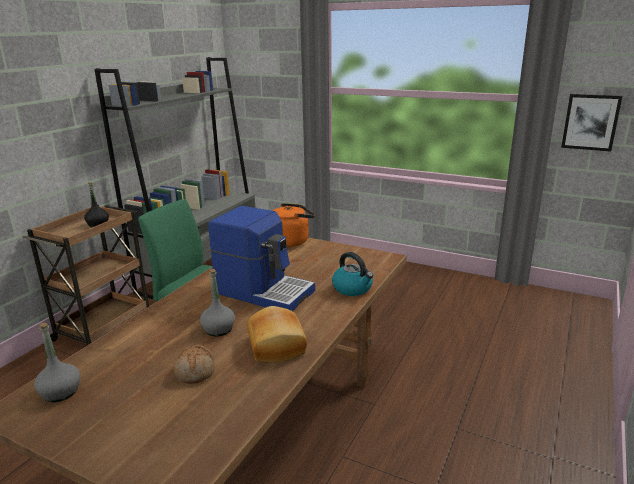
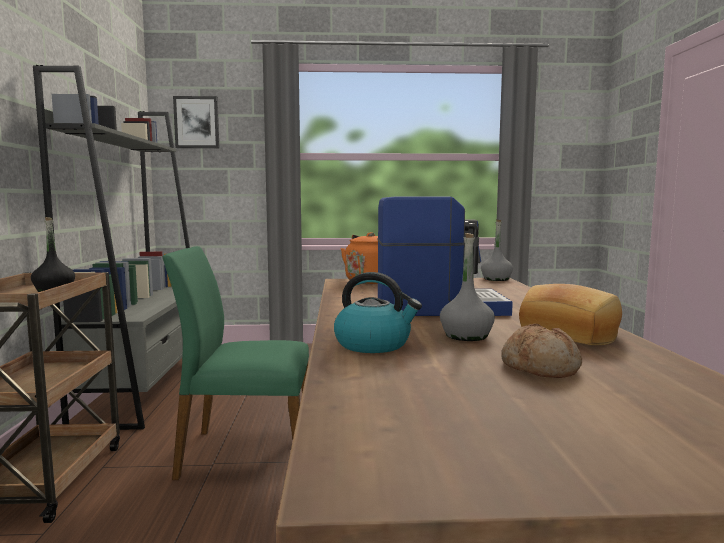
camera: 30 degrees left, 15 degrees down
(61, 392) = (394, 432): grey bottle -> grey bottle (496, 279)
(353, 288) = (523, 296): kettle -> kettle (374, 344)
(590, 122) = (556, 176): picture -> picture (197, 122)

